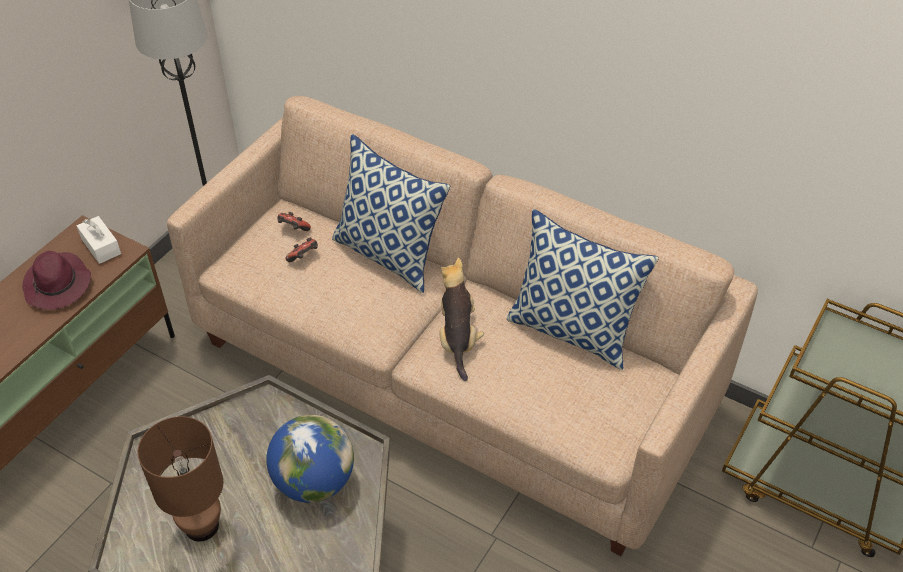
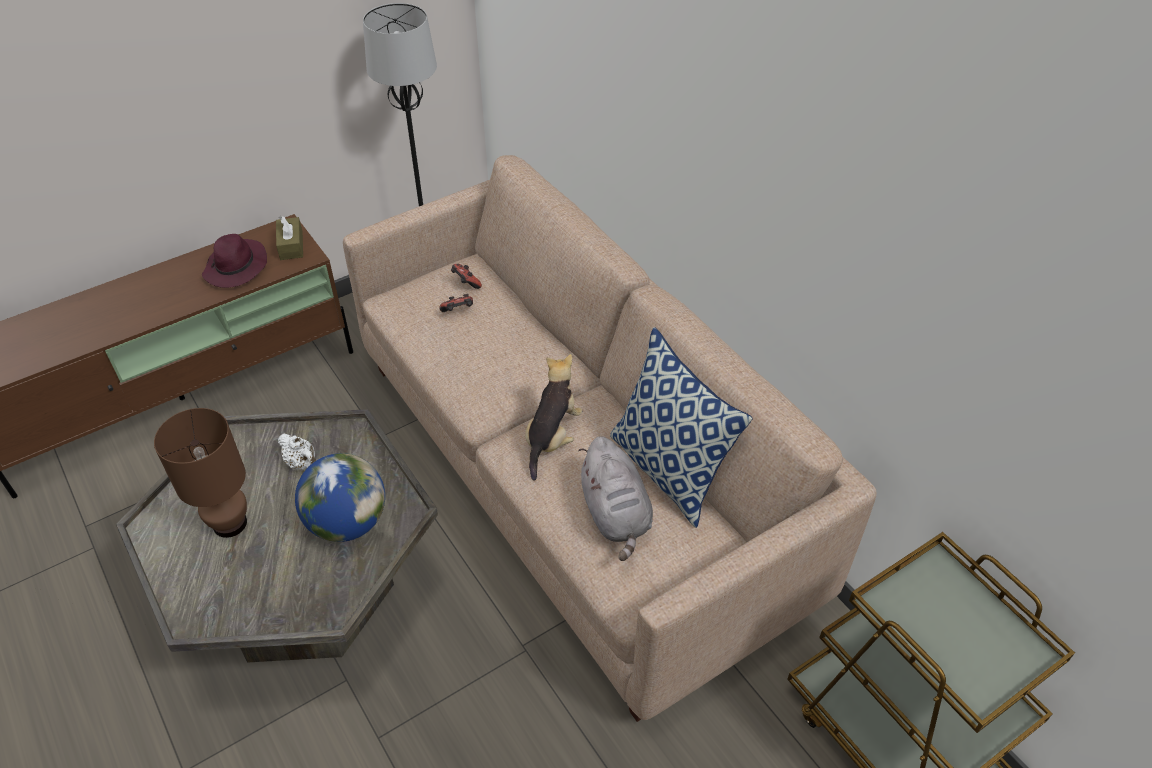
camera: 25 degrees right, 0 degrees up
(101, 246) = (291, 245): white tissue box -> brown tissue box
(236, 446) = (302, 463): none -> white teapot
(390, 255) = (537, 335): pillow -> none
(553, 383) = (616, 514): none -> grey plush toy

